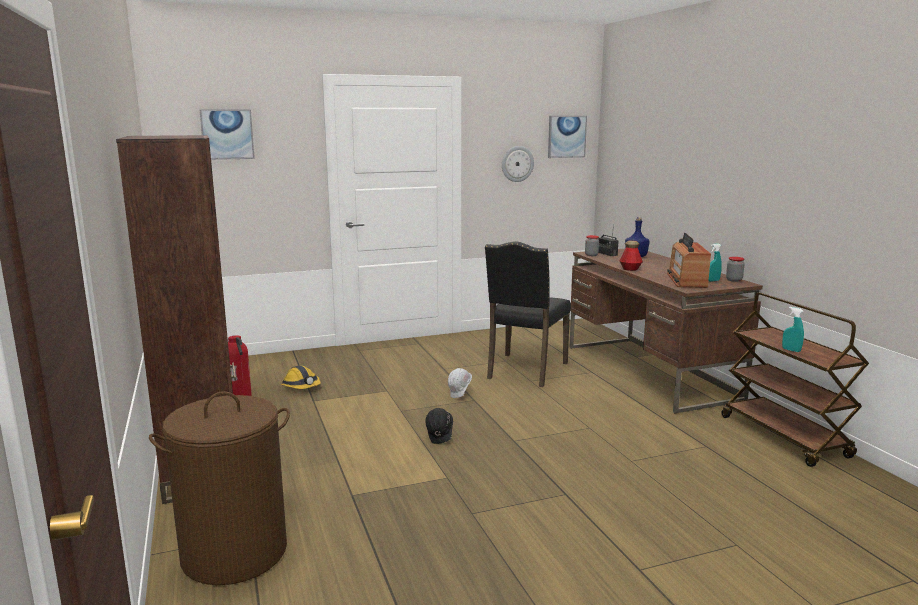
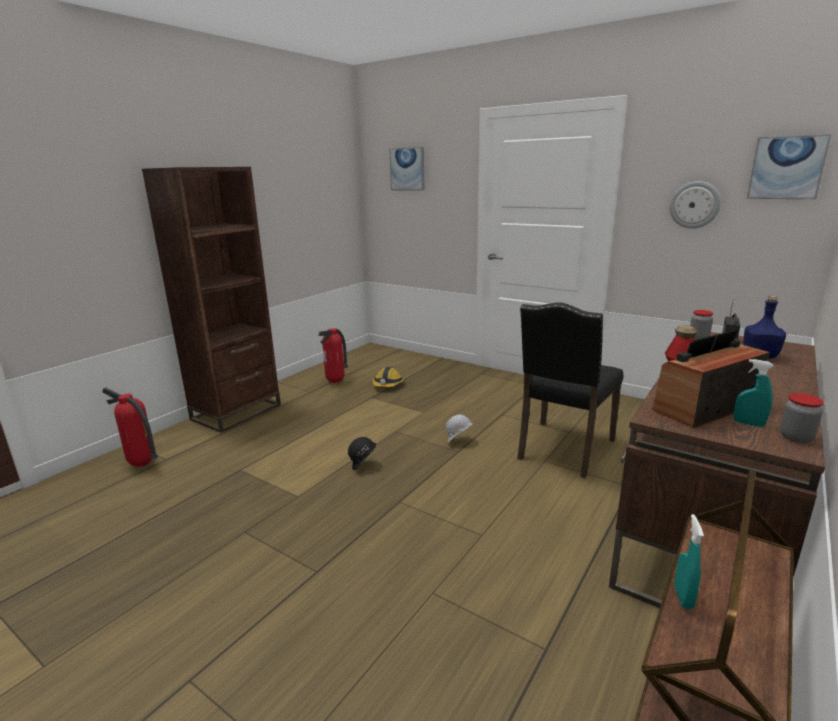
camera: 55 degrees right, 5 degrees up
(234, 553) = (141, 465): brown laundry basket -> fire extinguisher
(525, 371) = (563, 449): black chair -> black chair turned 45 degrees counterclockwise

